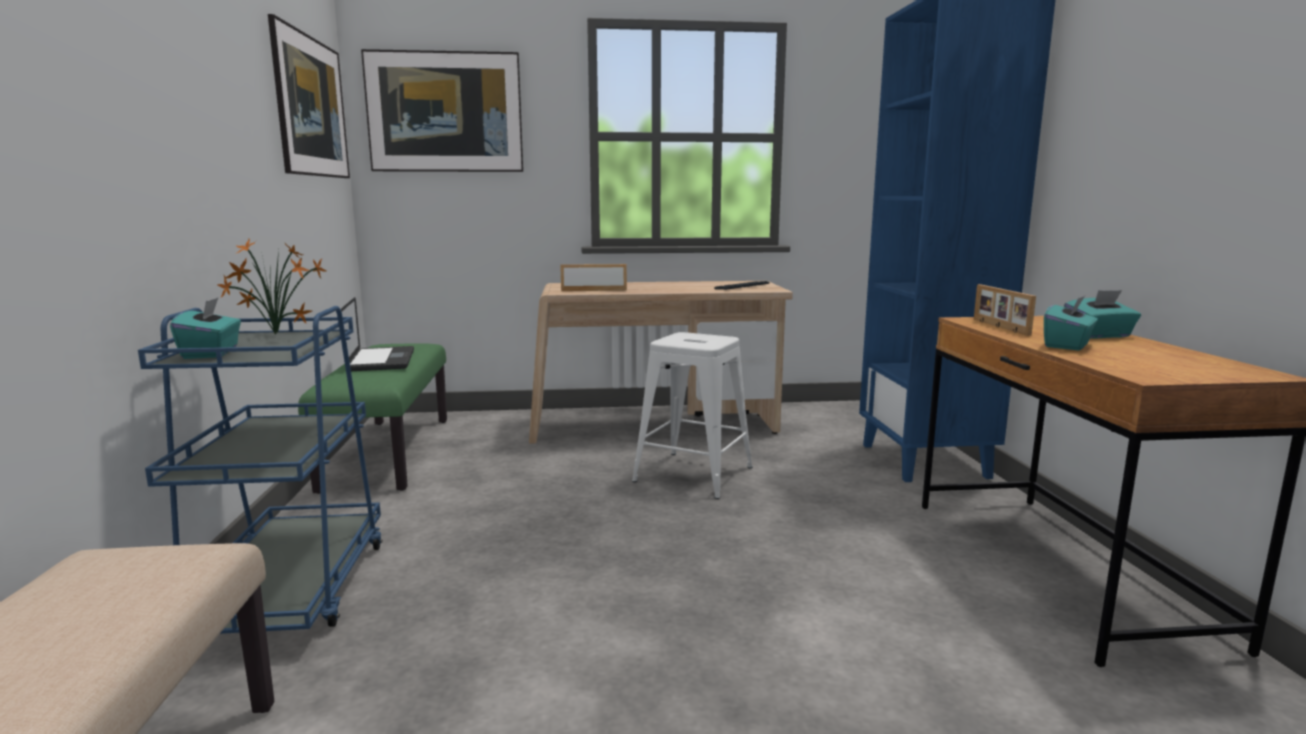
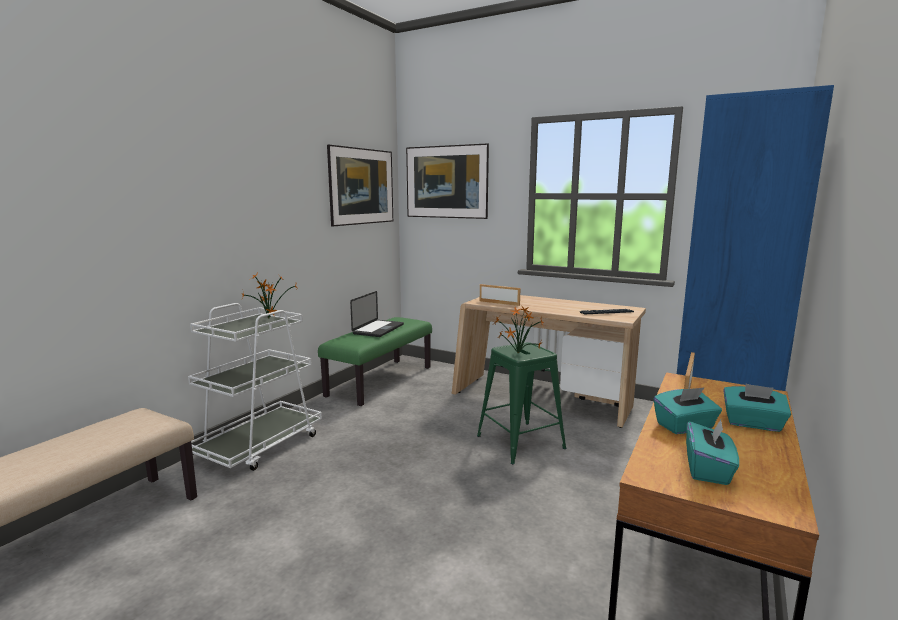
camera: 35 degrees right, 0 degrees up
(212, 353) = (225, 327): turquoise tissue box -> turquoise tissue box (708, 469)
(290, 589) = (260, 445): blue cart -> white cart
(693, 343) = (516, 353): none -> potted plant
(694, 474) = (521, 442): white stool -> green stool

